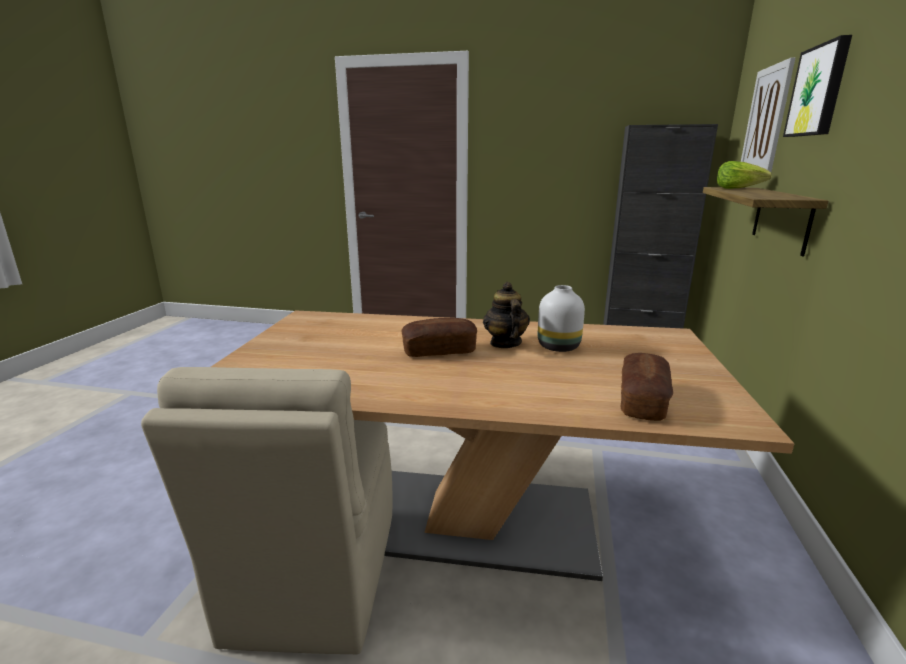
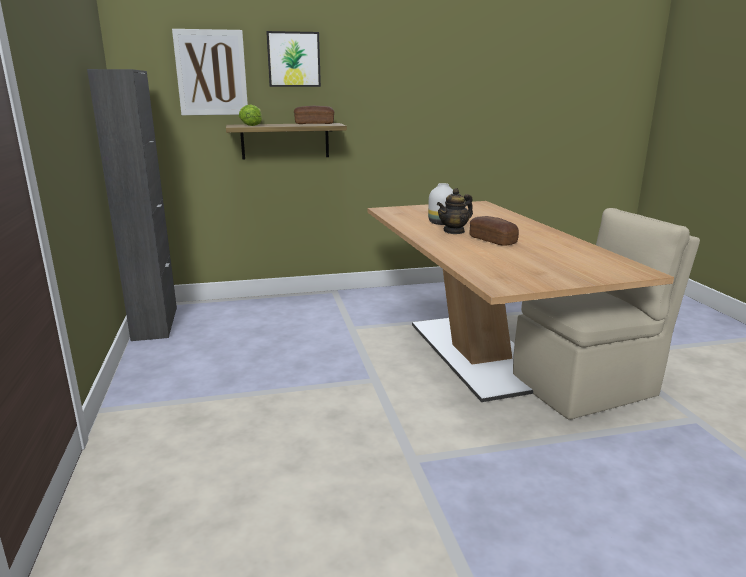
camera: 115 degrees left, 0 degrees up
(642, 401) = (485, 211): bread -> bread (314, 124)

